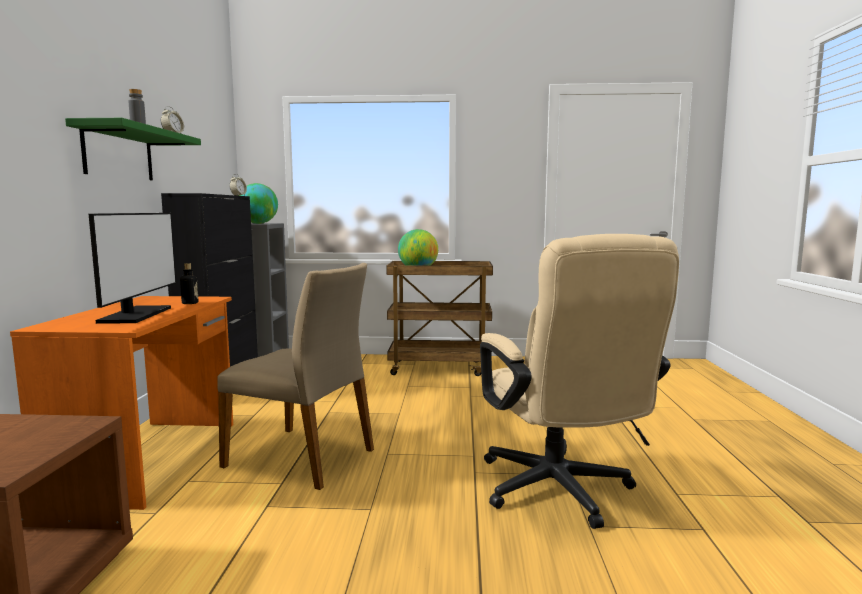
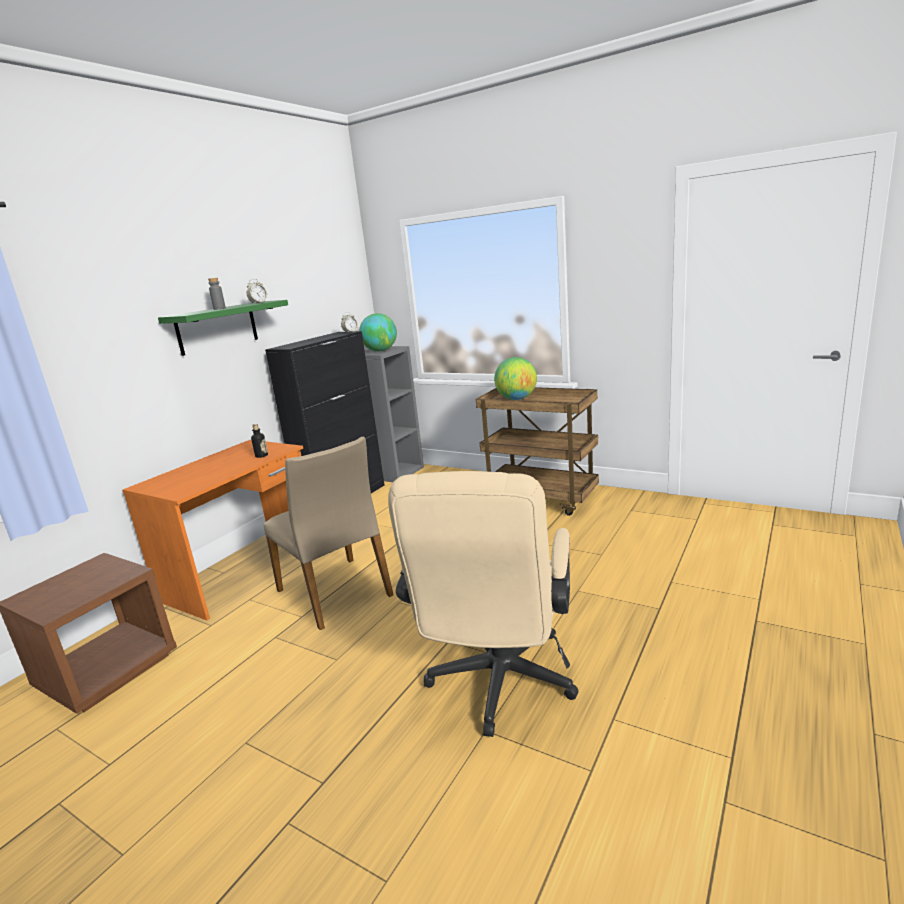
camera: 30 degrees right, 10 degrees up
(136, 315) = (207, 473): monitor -> none

